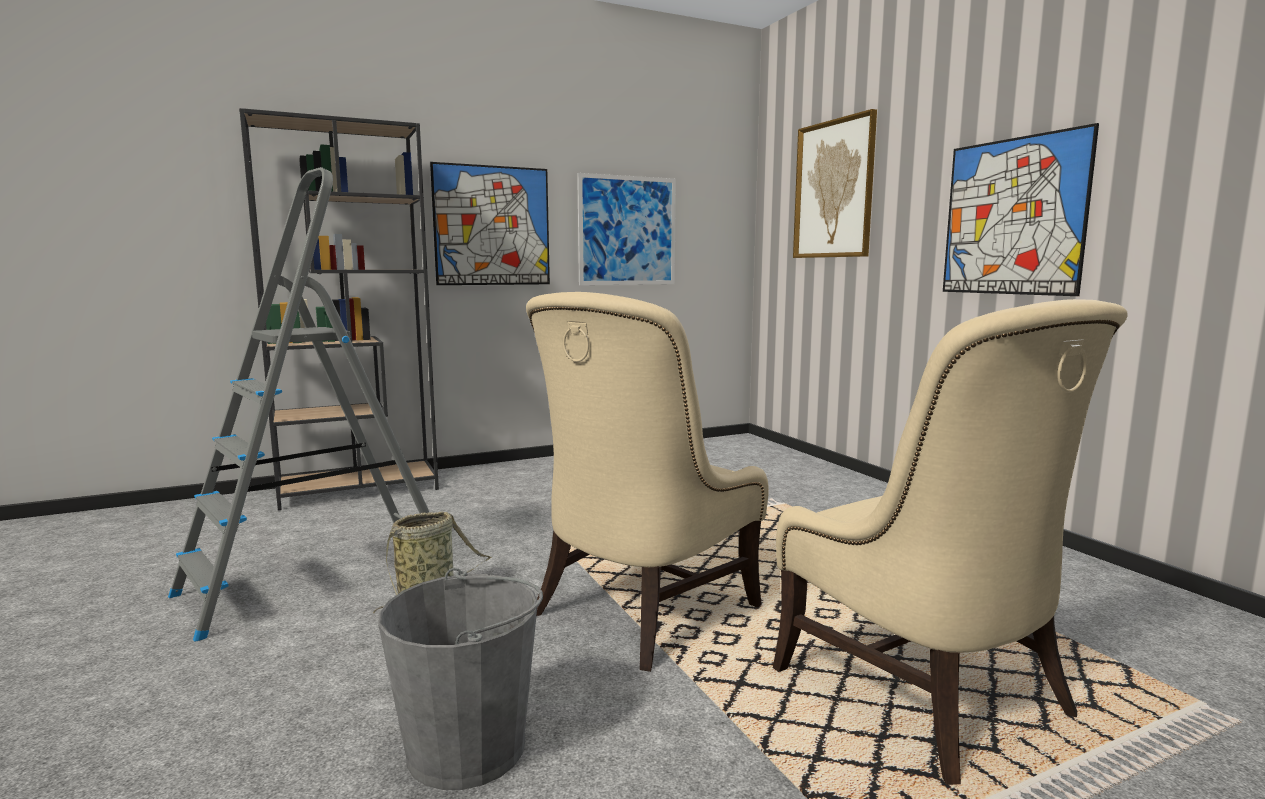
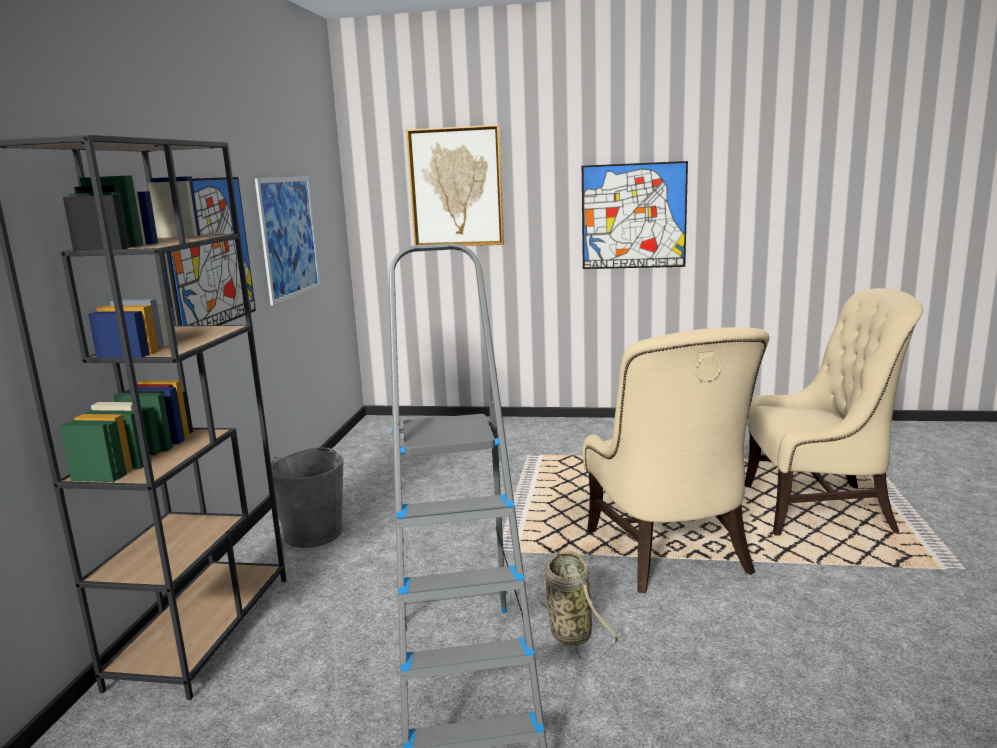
camera: 55 degrees left, 5 degrees up
(467, 748) = (813, 655): grey bucket -> grey bucket (314, 533)

